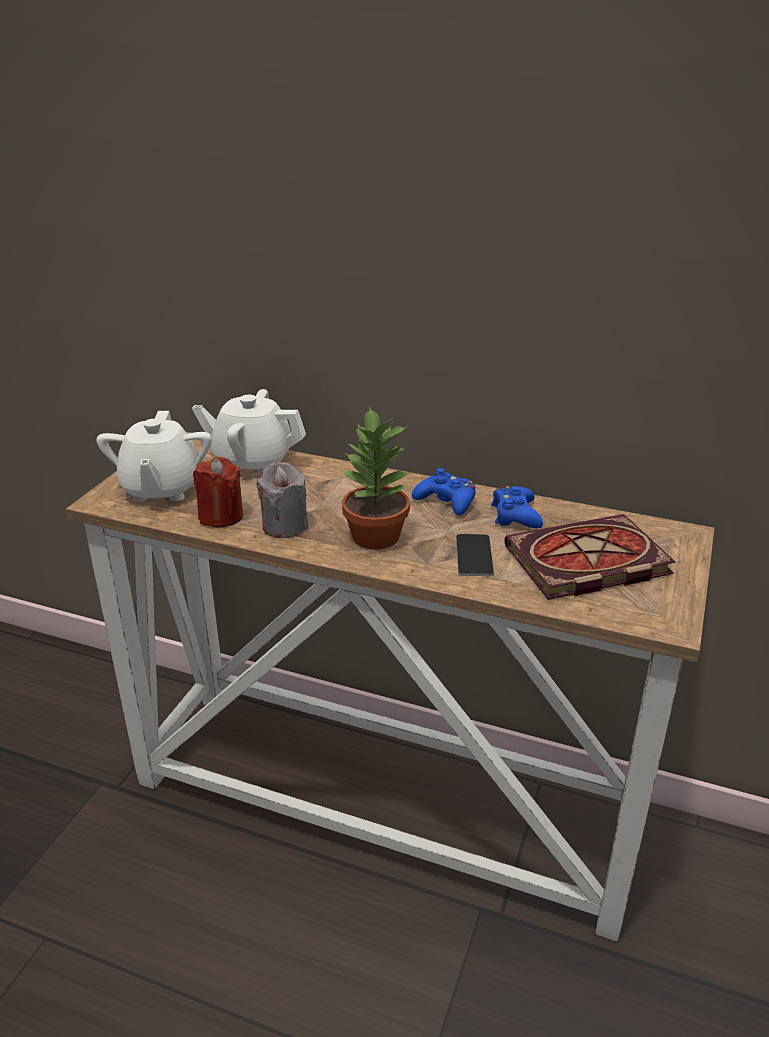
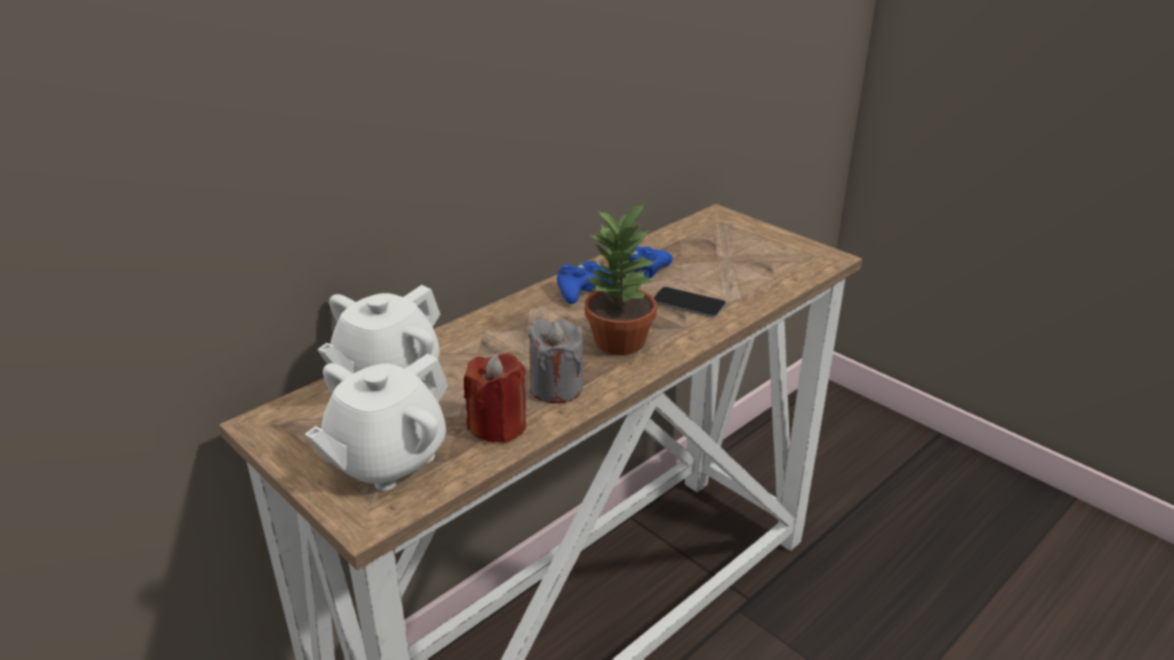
camera: 65 degrees left, 0 degrees up
(161, 489) = (386, 460): white teapot -> white teapot turned 105 degrees clockwise
(585, 563) = (732, 262): book -> none

